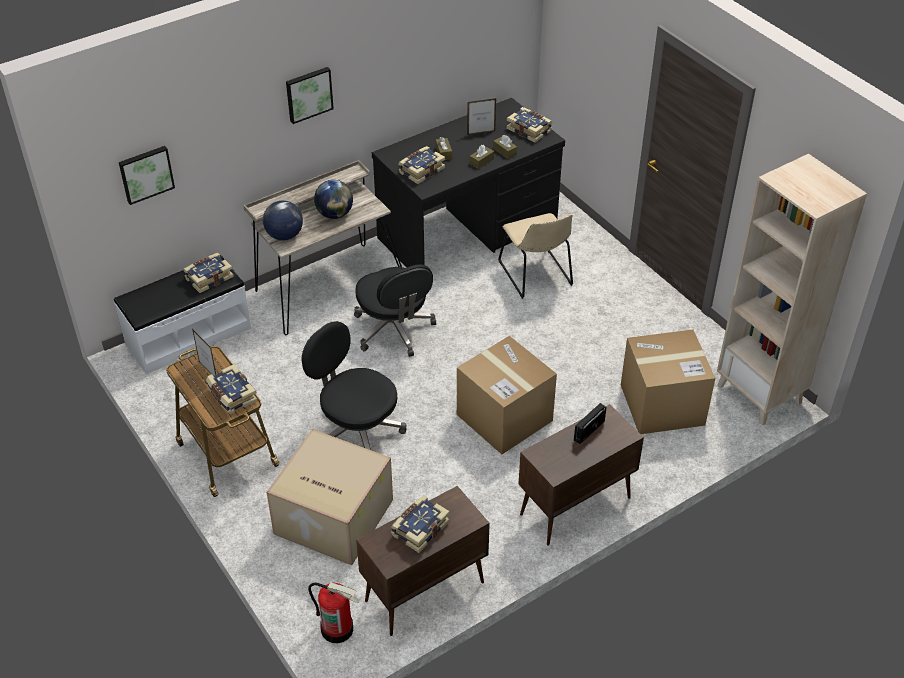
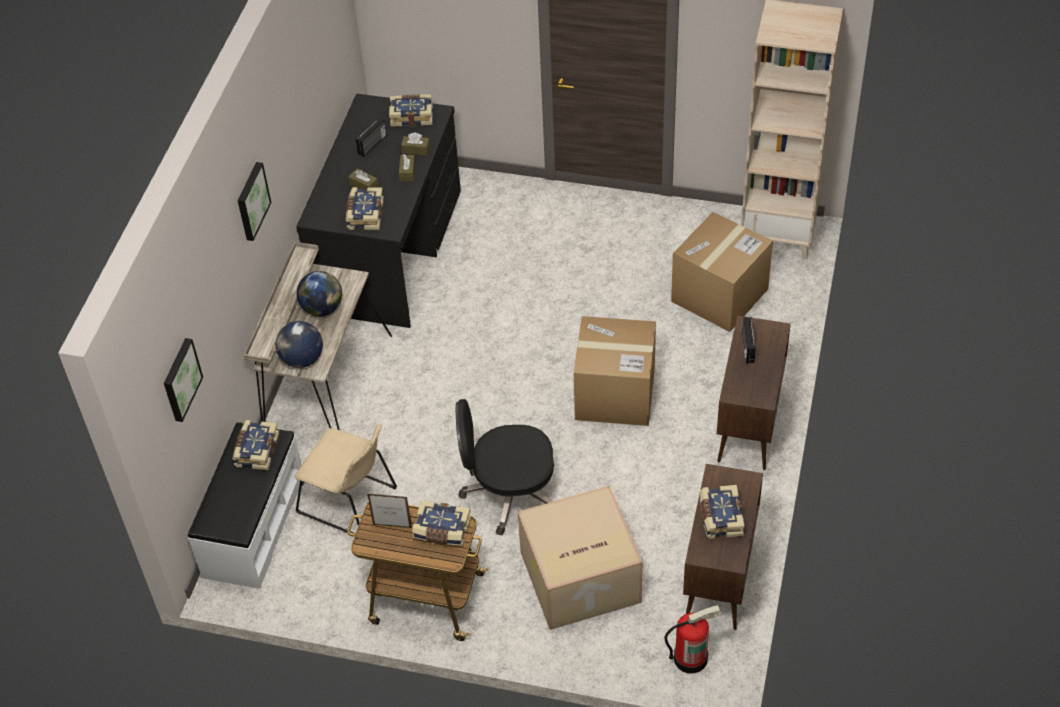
camera: 40 degrees left, 5 degrees up
(394, 330) = (435, 386): black office chair -> none
(481, 133) = (373, 145): picture frame -> radio
(536, 275) = (496, 253): beige chair -> beige chair (350, 502)

